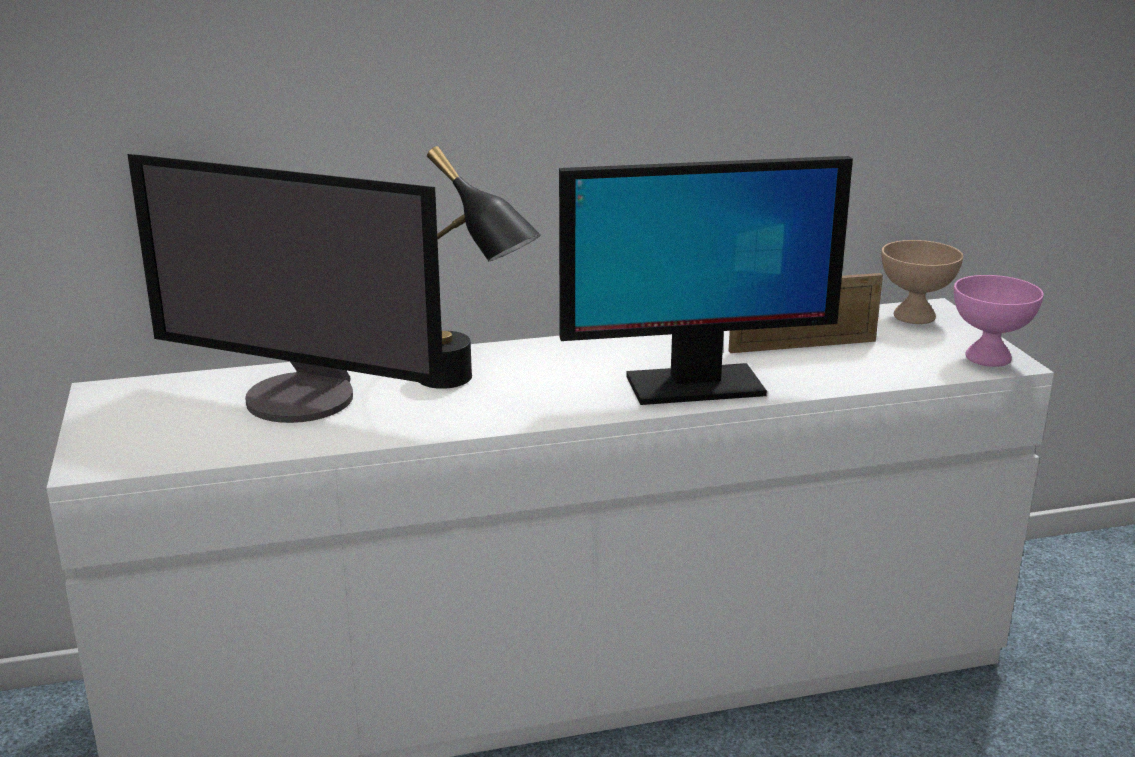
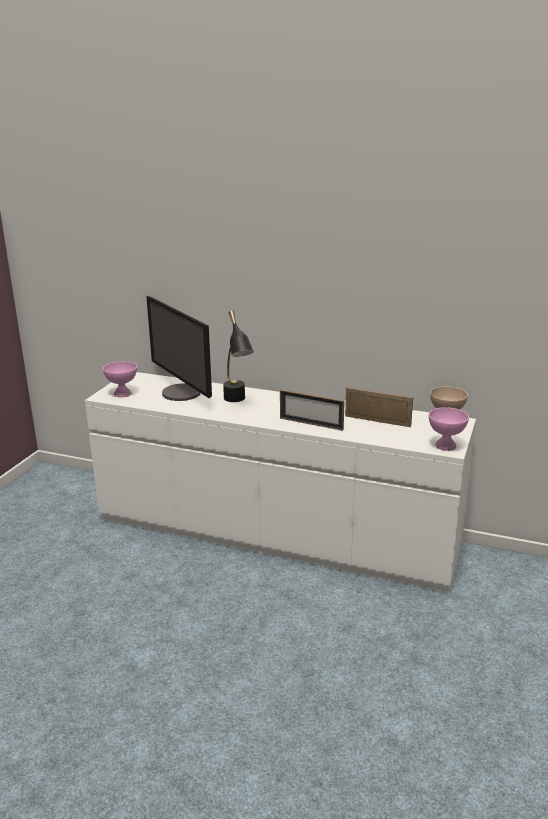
camera: 35 degrees right, 0 degrees up
(142, 442) = (123, 394): none -> pink bowl
(693, 386) = (311, 424): monitor -> picture frame

